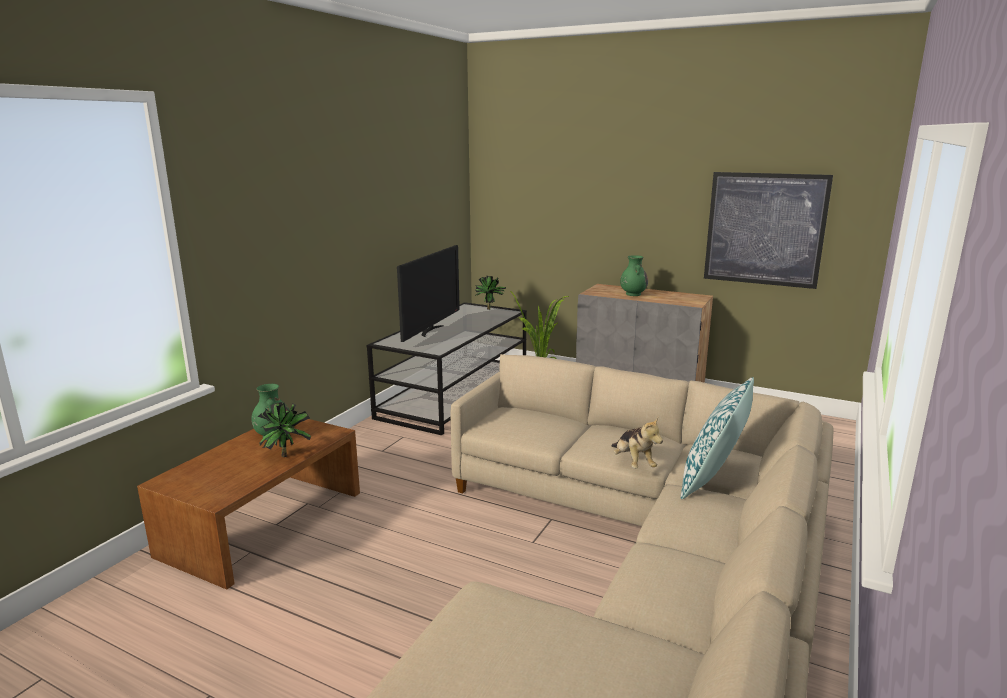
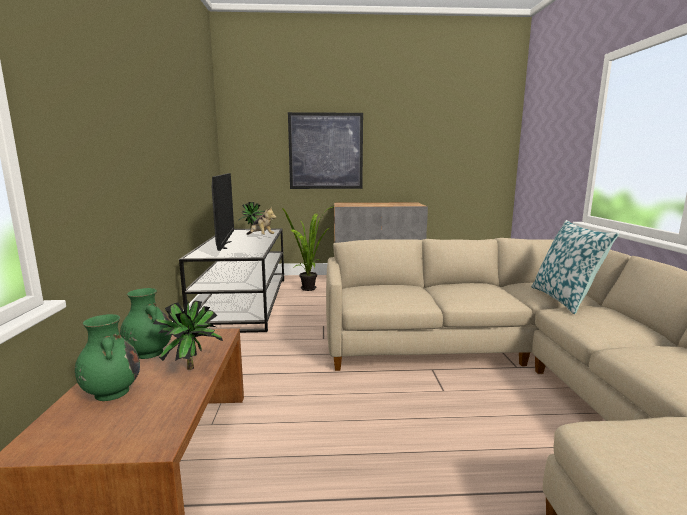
camera: 30 degrees left, 5 degrees down
(633, 294) = (370, 204): green vase -> green vase (111, 392)
(633, 463) = (503, 301): plush toy -> plush toy (261, 236)
(764, 229) = (447, 154): picture -> picture (326, 151)

